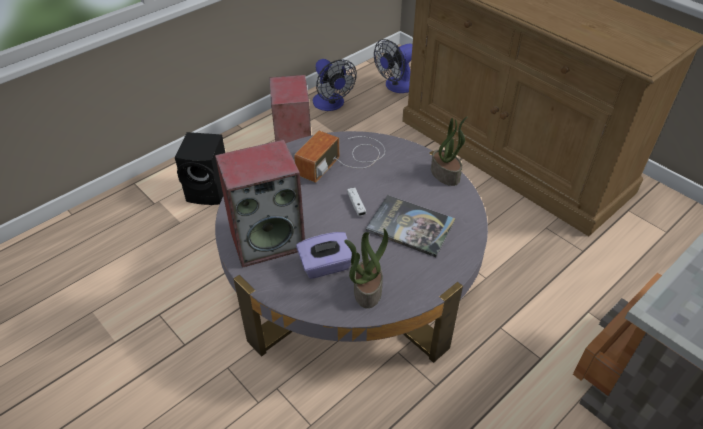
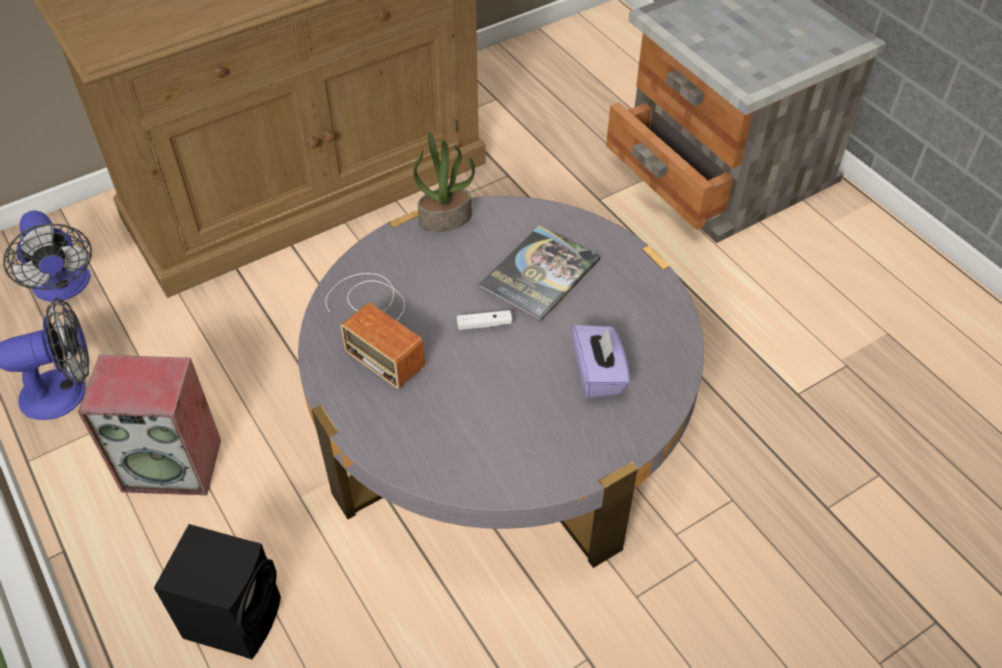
camera: 80 degrees left, 5 degrees up
(268, 240) = (535, 438): speaker -> none
(367, 289) = (645, 336): potted plant -> none

